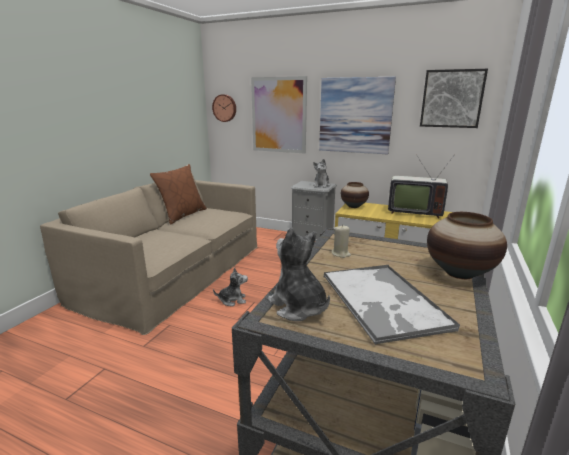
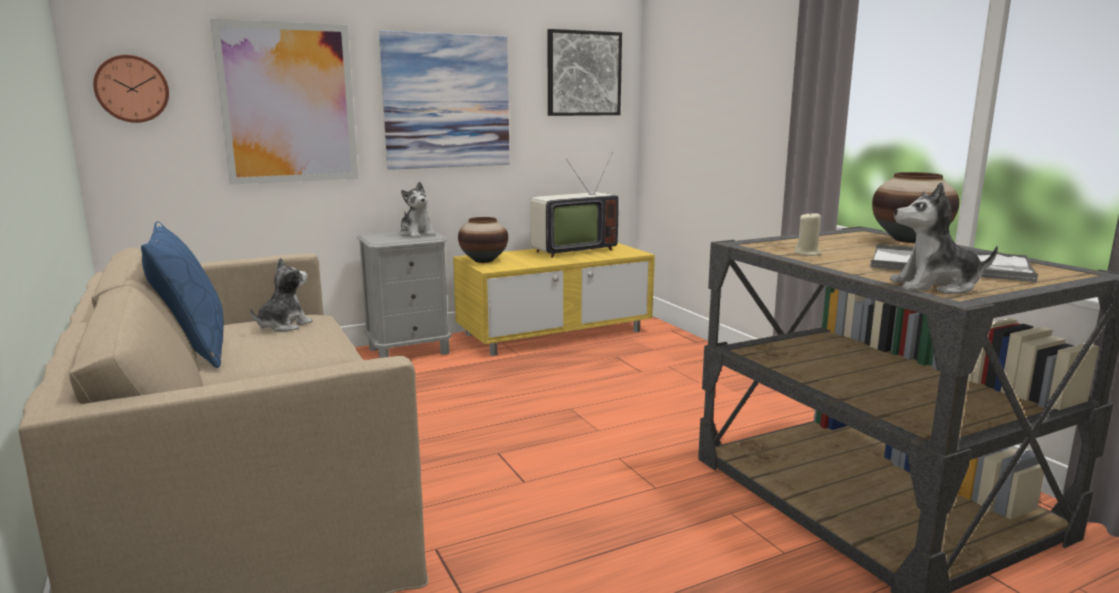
camera: 50 degrees left, 5 degrees down
(182, 215) = (194, 349): brown pillow -> blue pillow
(232, 300) = (461, 467): plush toy -> plush toy (283, 326)

